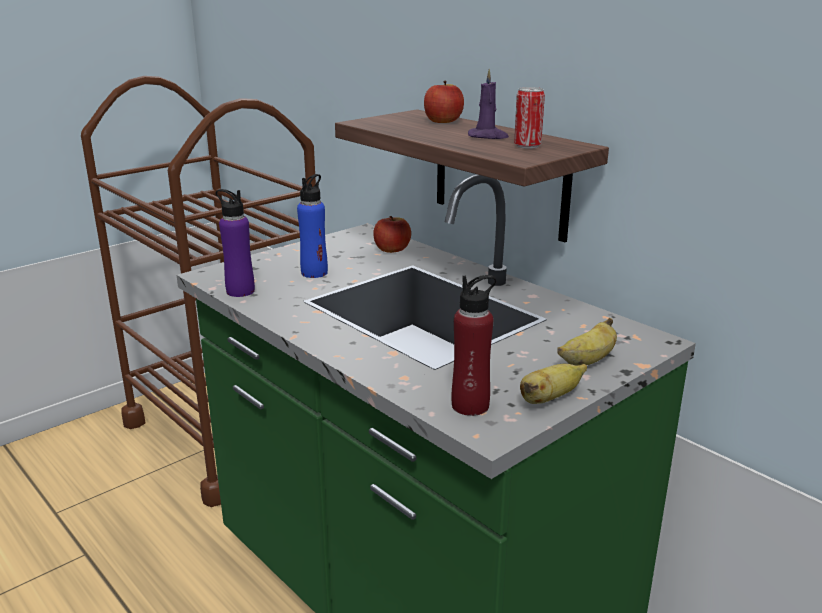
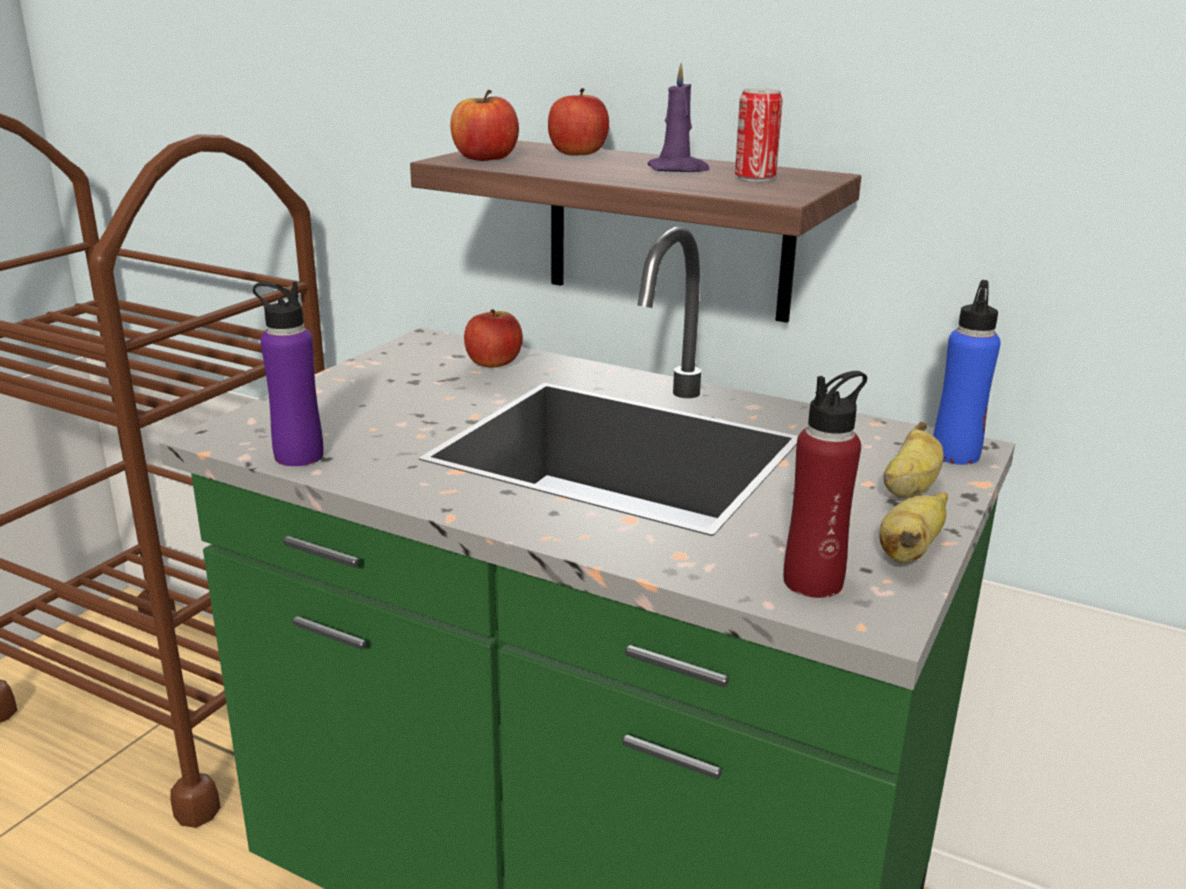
camera: 20 degrees left, 0 degrees up
(314, 273) = (400, 411): blue bottle -> blue bottle (955, 454)
(381, 122) = (485, 158): none -> apple

